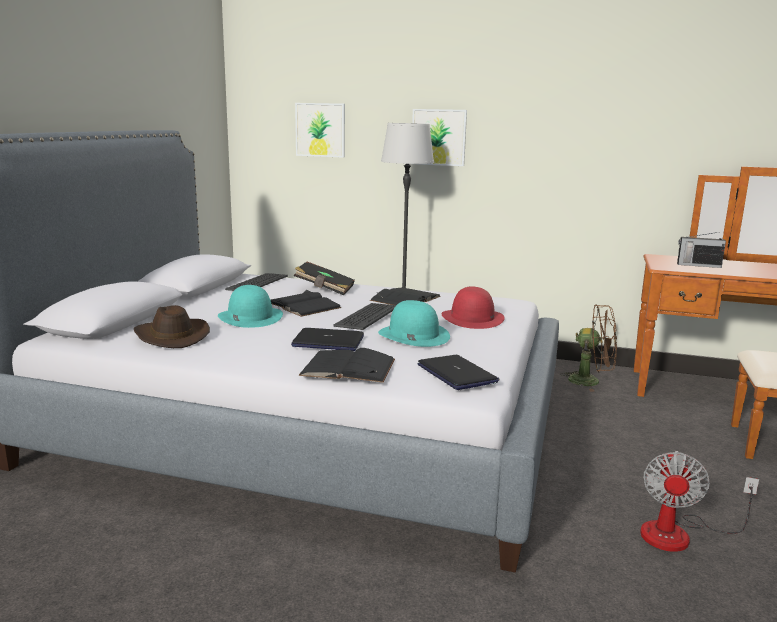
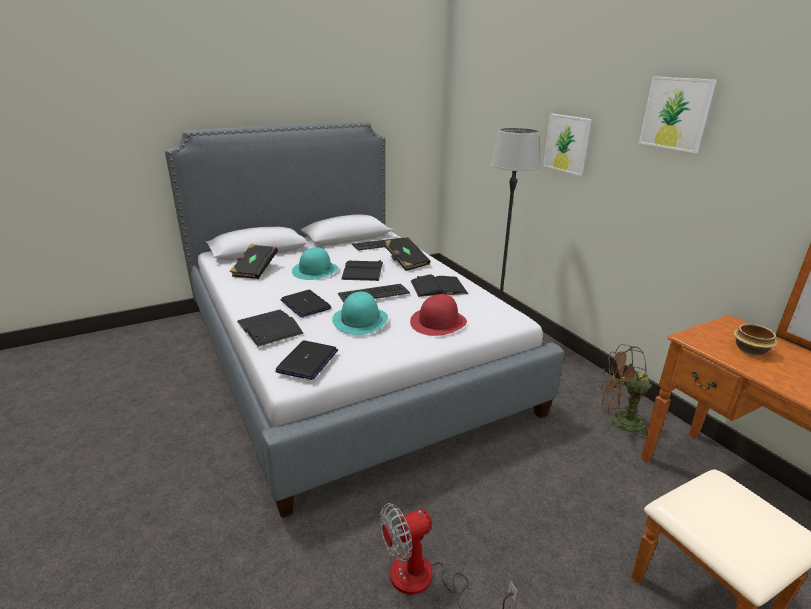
camera: 45 degrees right, 10 degrees up
(171, 336) = (254, 270): brown hat -> black book
(320, 130) = (492, 125): picture -> picture (676, 113)
(591, 381) = (620, 422): brown fan -> brown fan turned 120 degrees clockwise
(698, 265) = (751, 350): radio -> bowl

